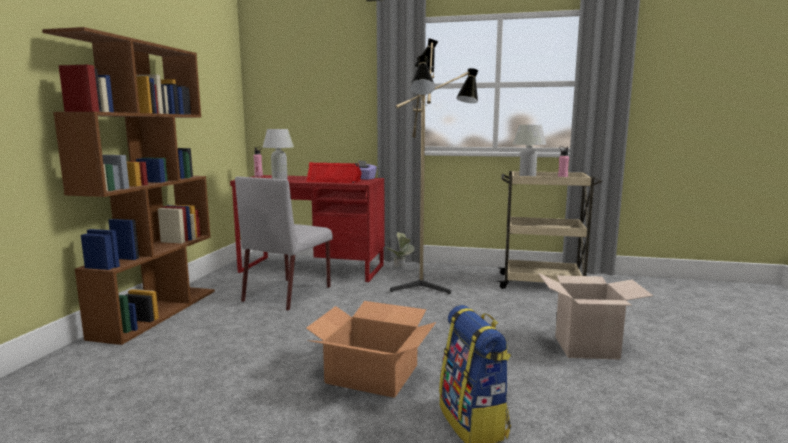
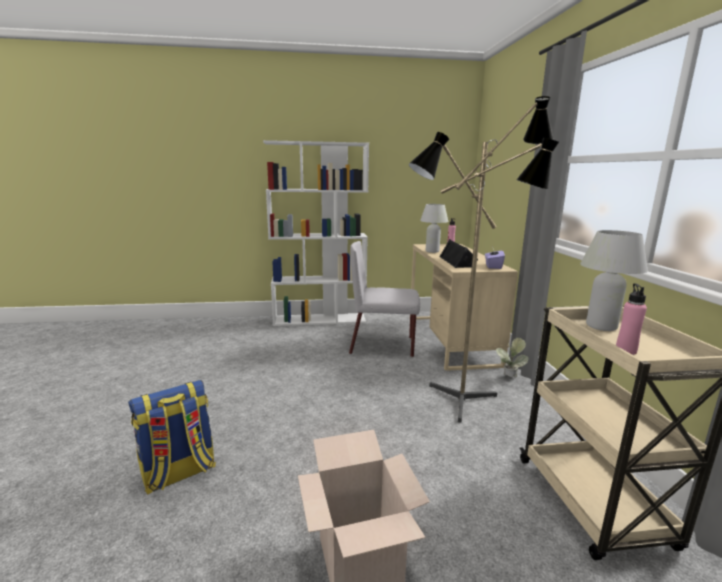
camera: 70 degrees right, 5 degrees up
(157, 312) = (320, 319): brown bookcase -> white bookcase
(312, 269) = (450, 340): red desk -> beige desk
(334, 181) = (458, 261): red speaker -> black speaker
(372, 373) = (253, 411): cardboard box -> none

